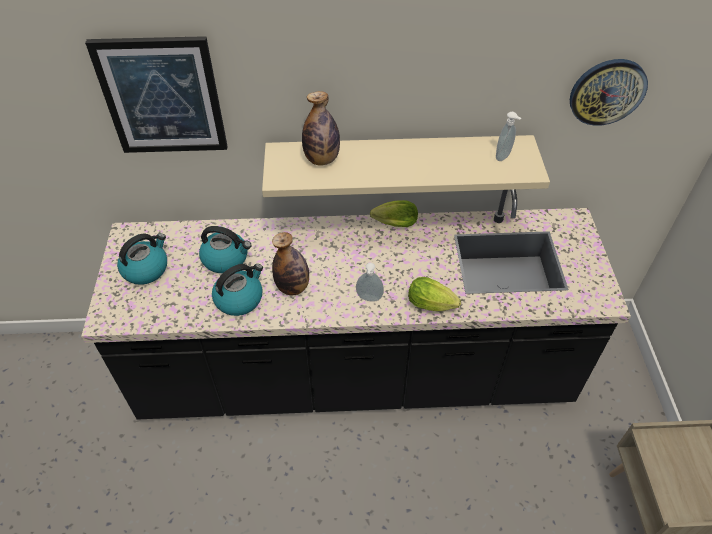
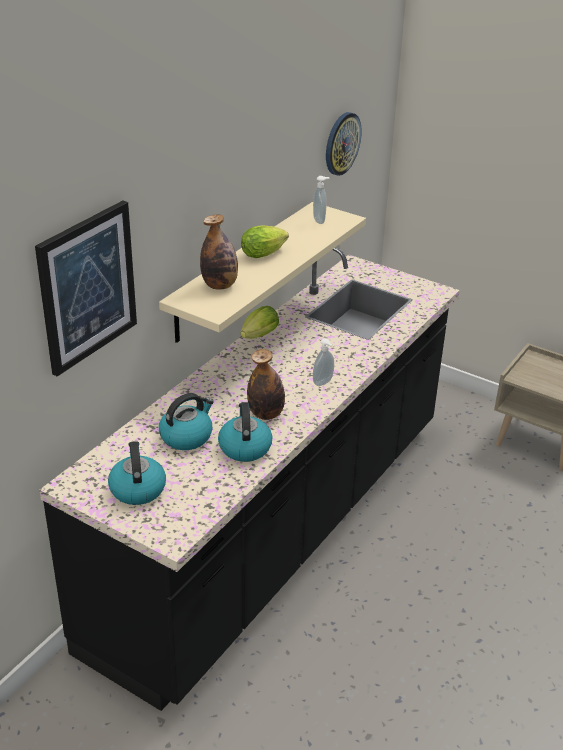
camera: 55 degrees left, 15 degrees down
(433, 305) = (363, 358): lettuce -> lettuce (265, 254)

